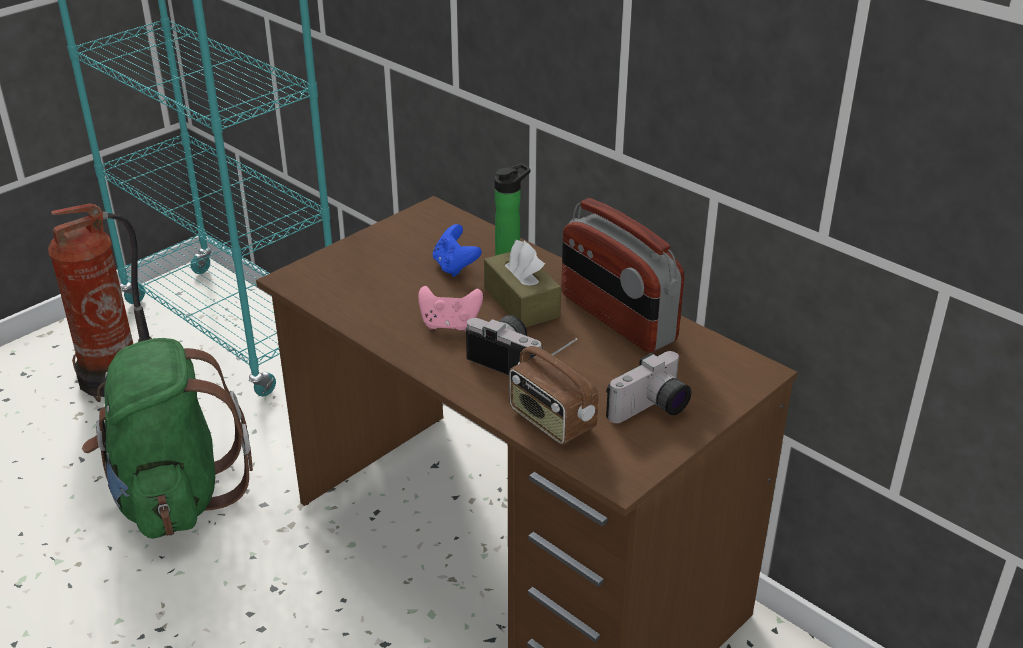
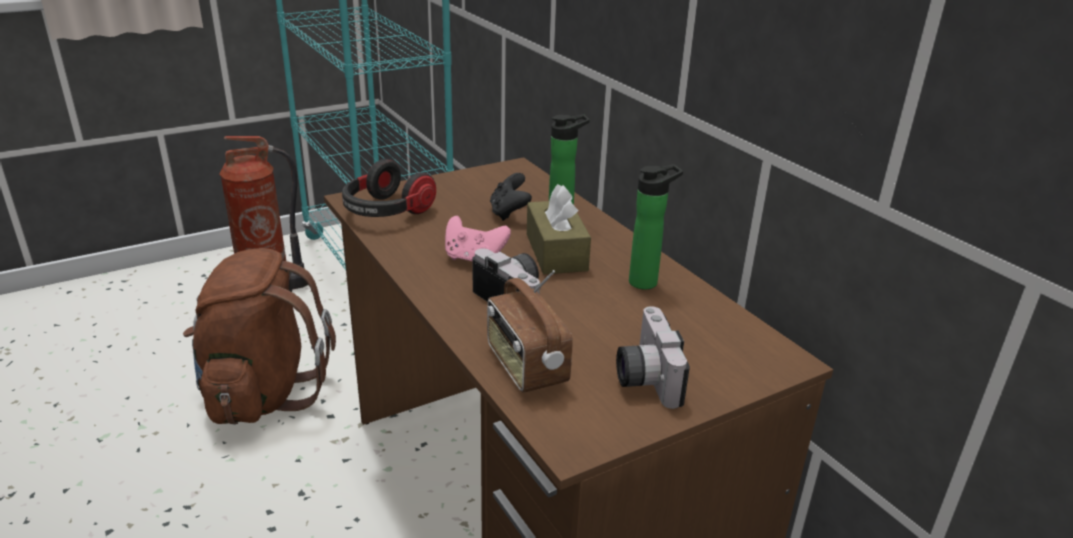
camera: 15 degrees right, 5 degrees down
(174, 495) = (262, 392): green backpack -> brown backpack
(333, 288) = (386, 212): none -> headphones
(455, 267) = (509, 213): blue game controller -> black game controller
(616, 318) = (647, 281): radio -> bottle
(651, 410) = (643, 377): camera -> camera turned 105 degrees clockwise

